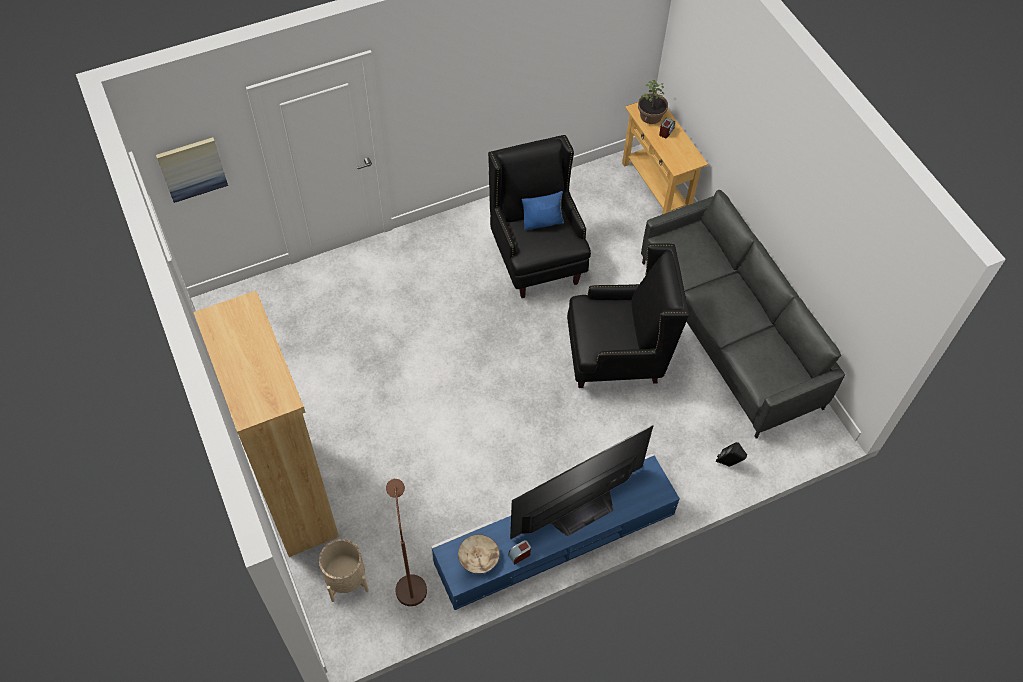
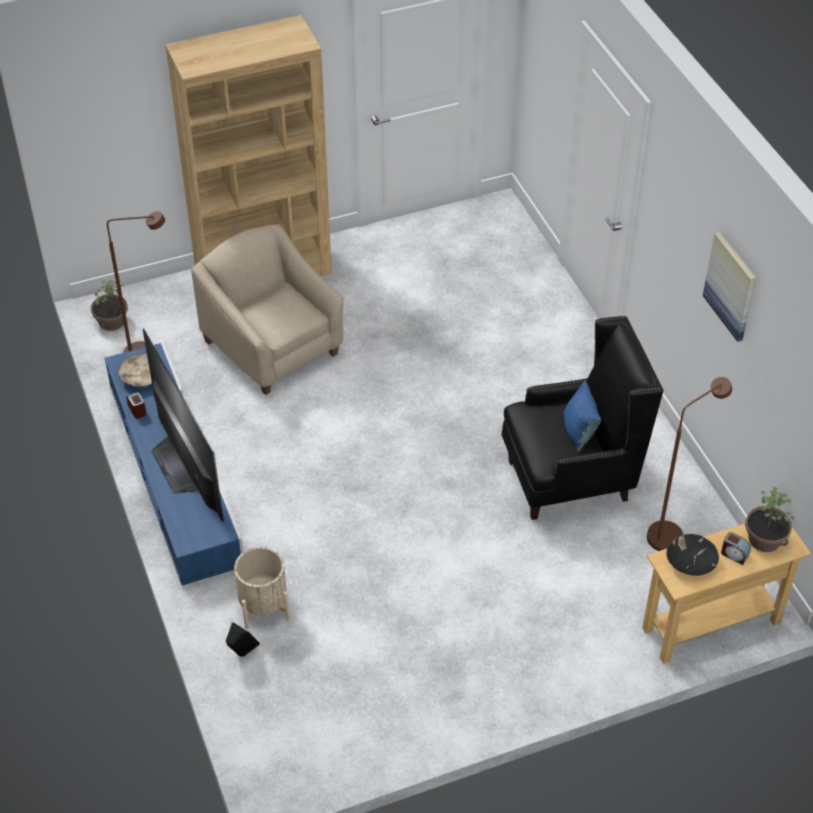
camera: 95 degrees right, 10 degrees down
(192, 169) = (541, 54): picture -> picture (731, 286)
(346, 579) = (163, 309): beige planter -> beige planter (263, 607)
(362, 626) = (111, 321): none -> potted plant
(398, 475) = (273, 347): none -> beige armchair
(580, 204) = (672, 533): none -> brown floor lamp
(615, 358) = (411, 550): black armchair -> none
(676, 153) = (691, 562): none -> black bowl
(727, 333) = (445, 682): grey sofa -> none

